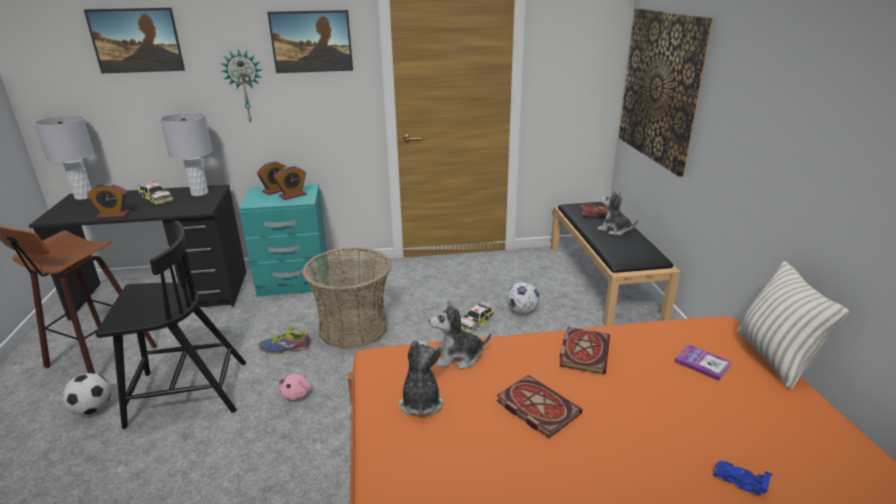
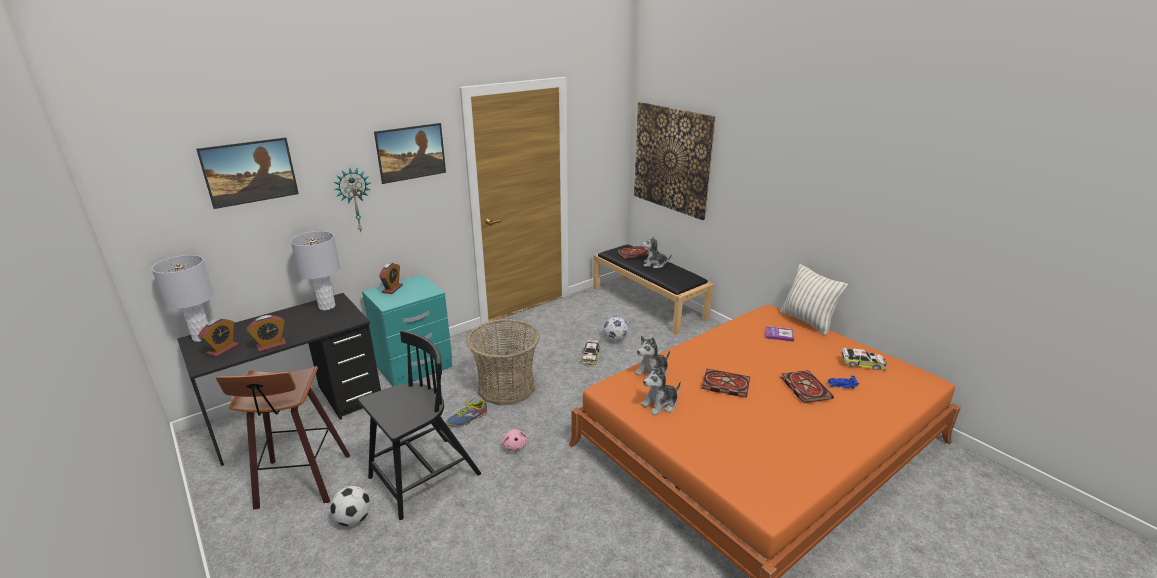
camera: 30 degrees left, 0 degrees up
(157, 198) = (289, 320): toy car -> toy car (862, 363)
(293, 195) = (415, 290): alarm clock -> alarm clock (223, 349)
(421, 402) = (660, 404): plush toy -> plush toy turned 90 degrees counterclockwise
(583, 351) = (717, 346): book -> book (804, 387)

